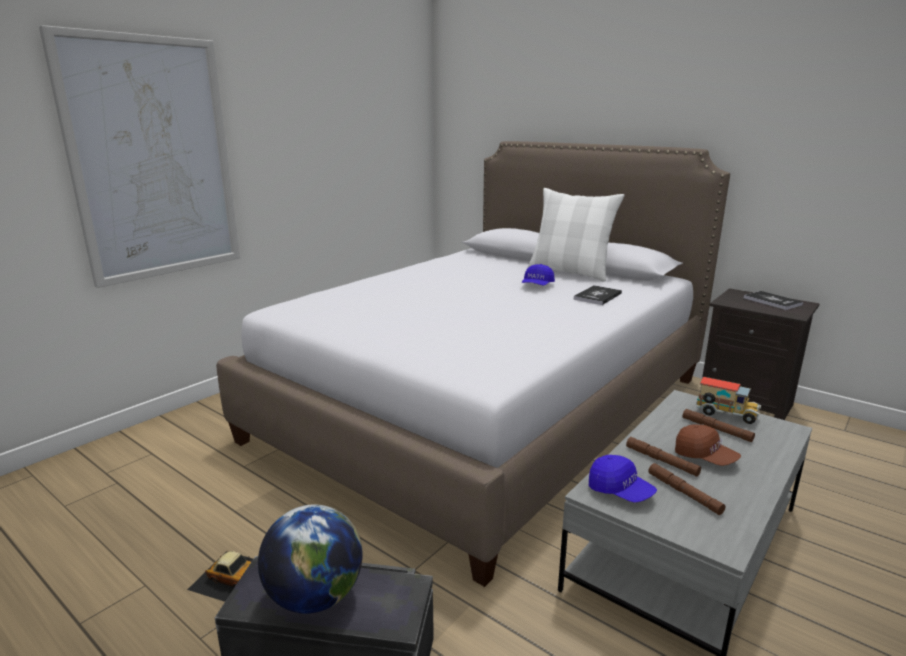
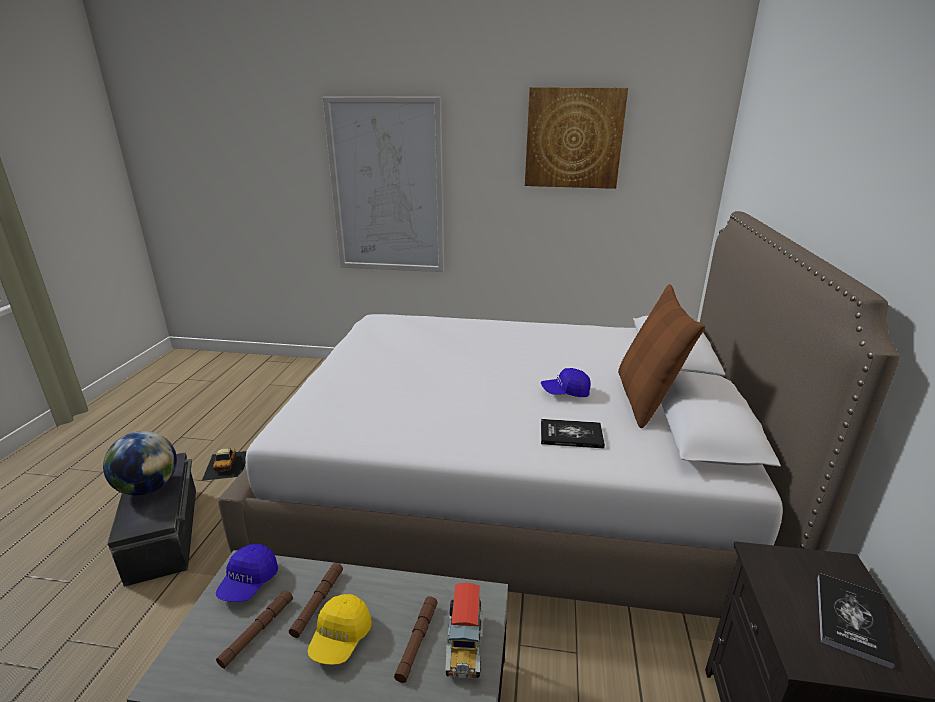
camera: 60 degrees right, 5 degrees up
(338, 93) = (573, 138): none -> picture
(570, 272) = (646, 399): white pillow -> brown pillow
(705, 457) = (340, 639): brown cap -> yellow cap

